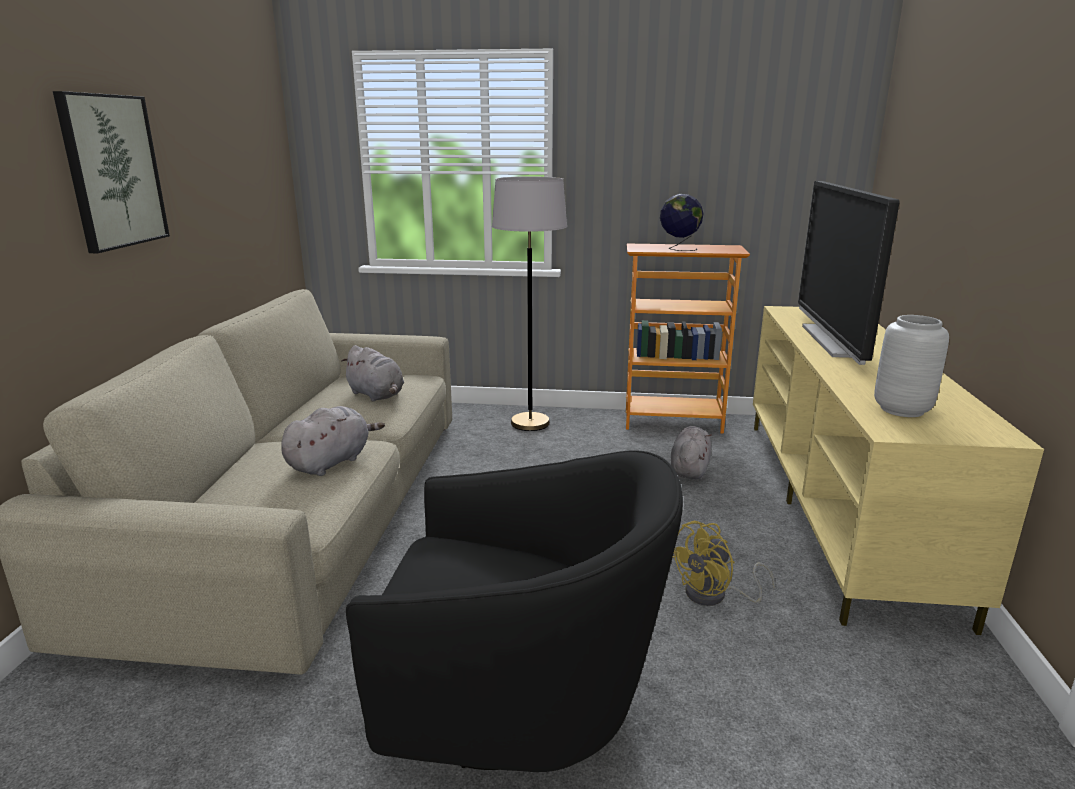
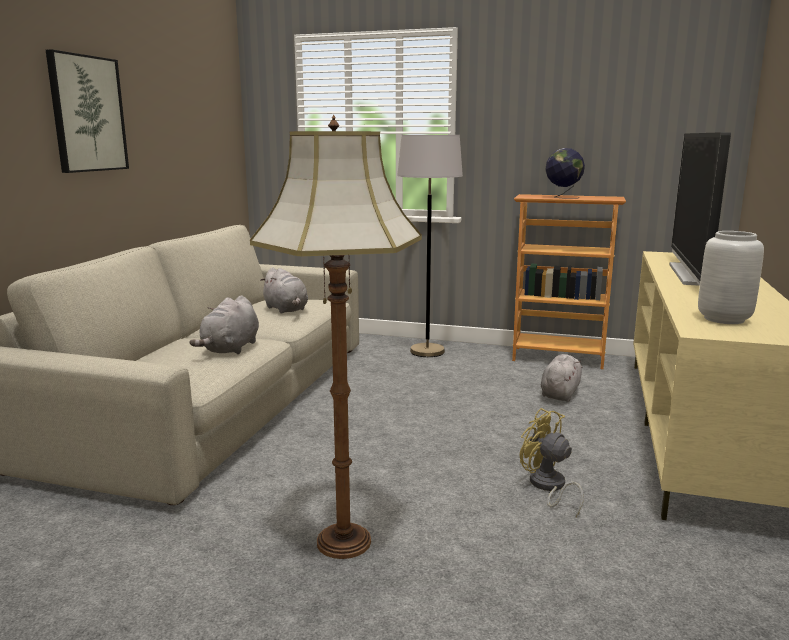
camera: 10 degrees right, 5 degrees down
(331, 462) = (230, 349): grey plush toy -> grey plush toy turned 150 degrees clockwise
(518, 699) = (346, 542): black armchair -> floor lamp
(714, 596) = (548, 487): yellow fan -> yellow fan turned 75 degrees clockwise

